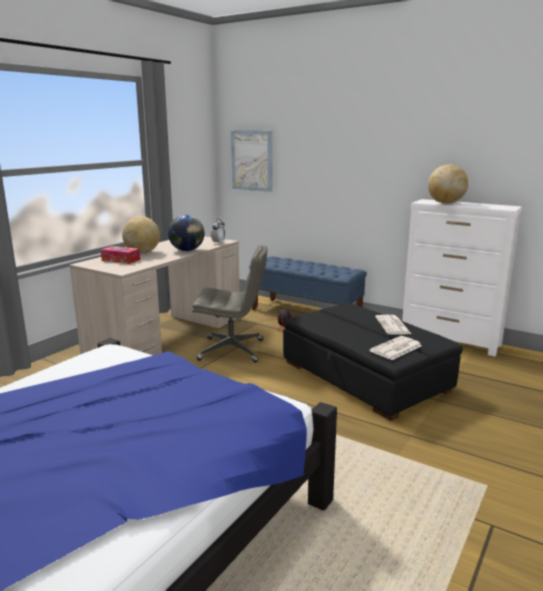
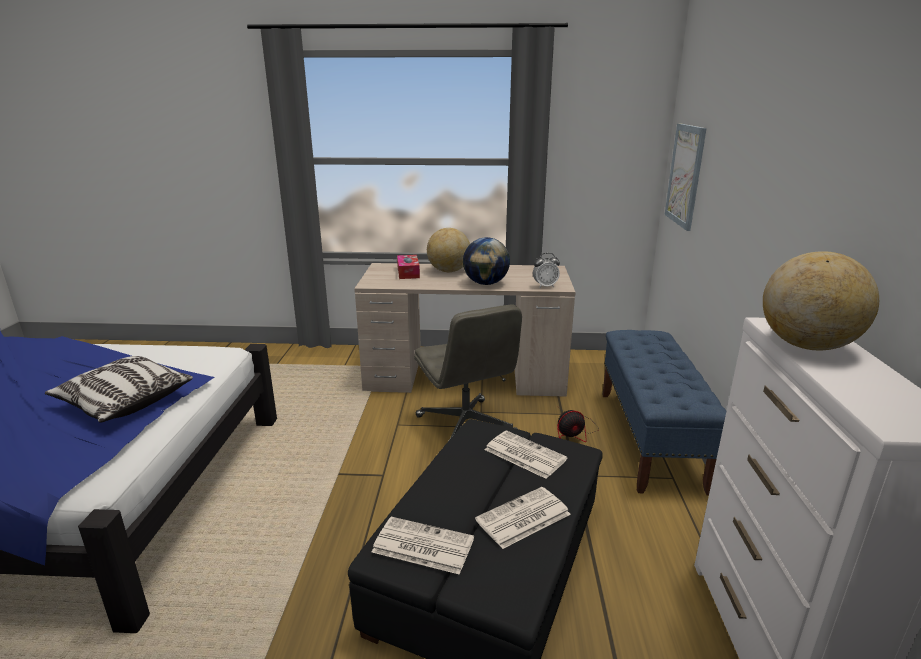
camera: 60 degrees right, 5 degrees up
(167, 384) = (124, 402): none -> pillow
(341, 314) = (523, 454): none -> newspaper

